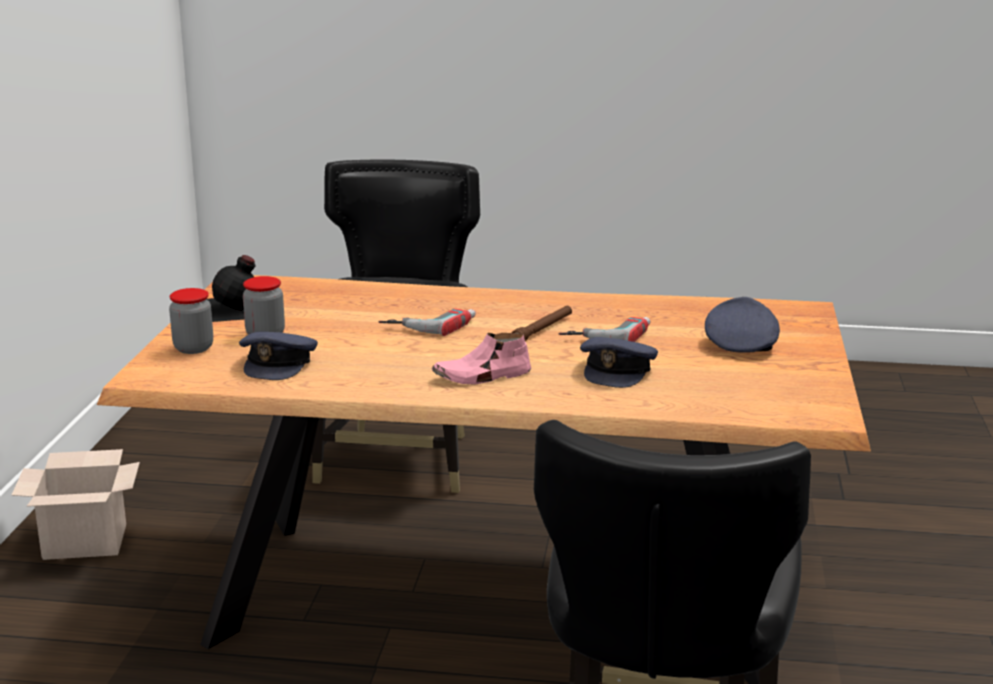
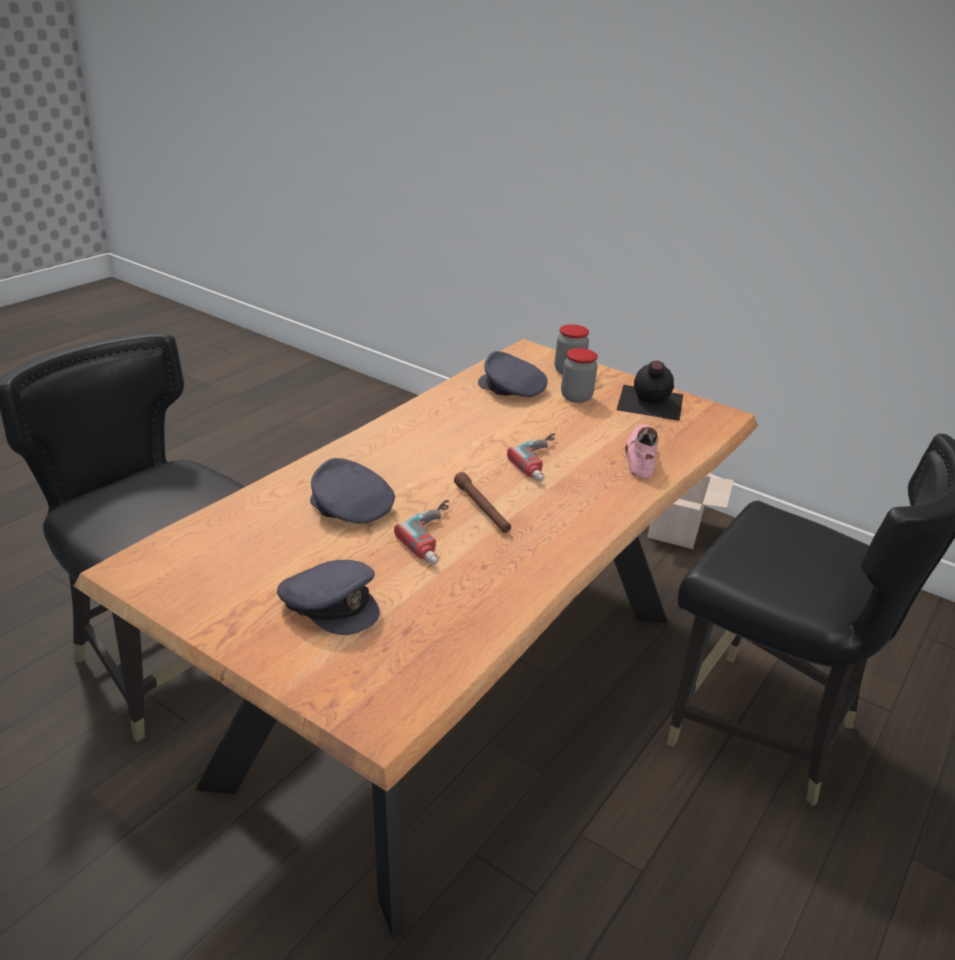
camera: 115 degrees right, 10 degrees up
(482, 376) = (405, 448): pink shoe -> pink shoe (640, 457)

